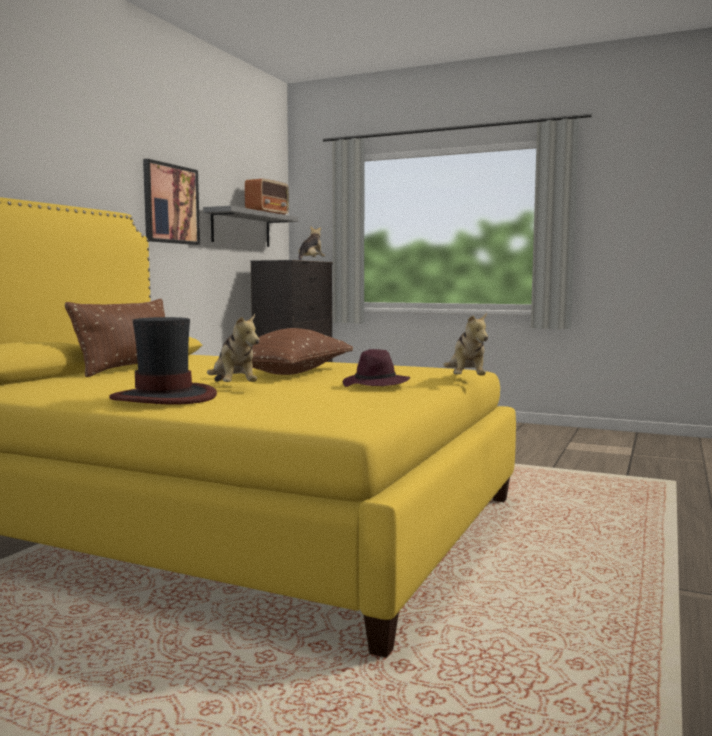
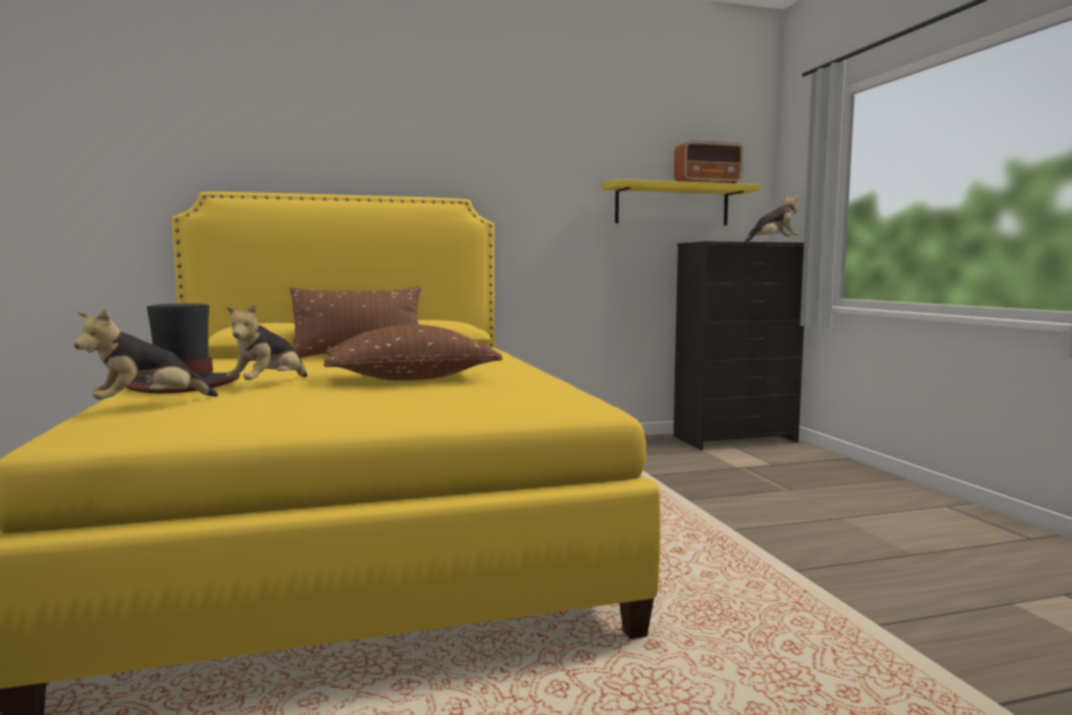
camera: 50 degrees right, 0 degrees up
(170, 204) = (547, 184): picture -> none
(241, 228) = (672, 205): grey shelf -> yellow shelf
(376, 385) = (357, 406): purple hat -> none
(466, 380) = (483, 421): plush toy -> plush toy (148, 405)

